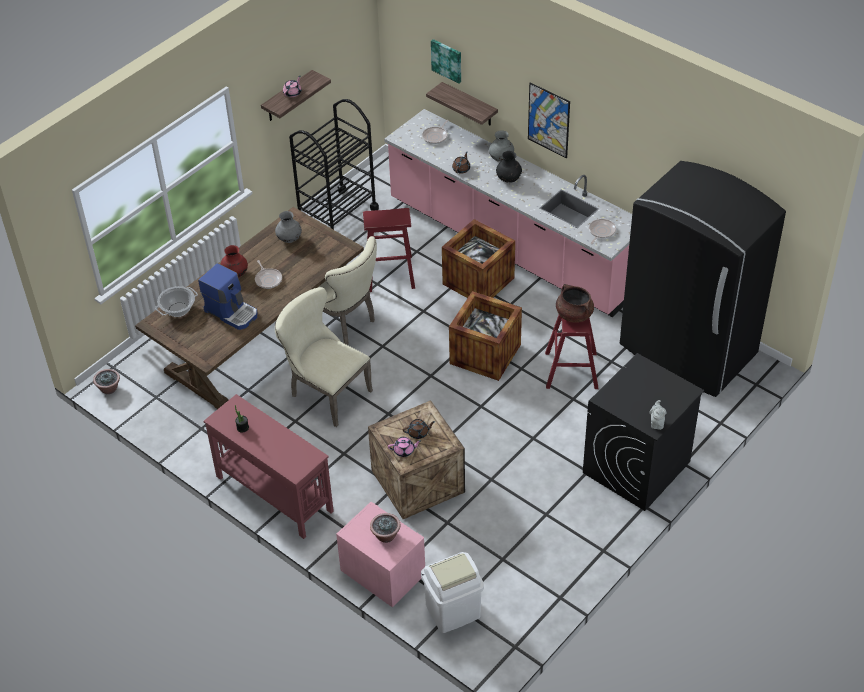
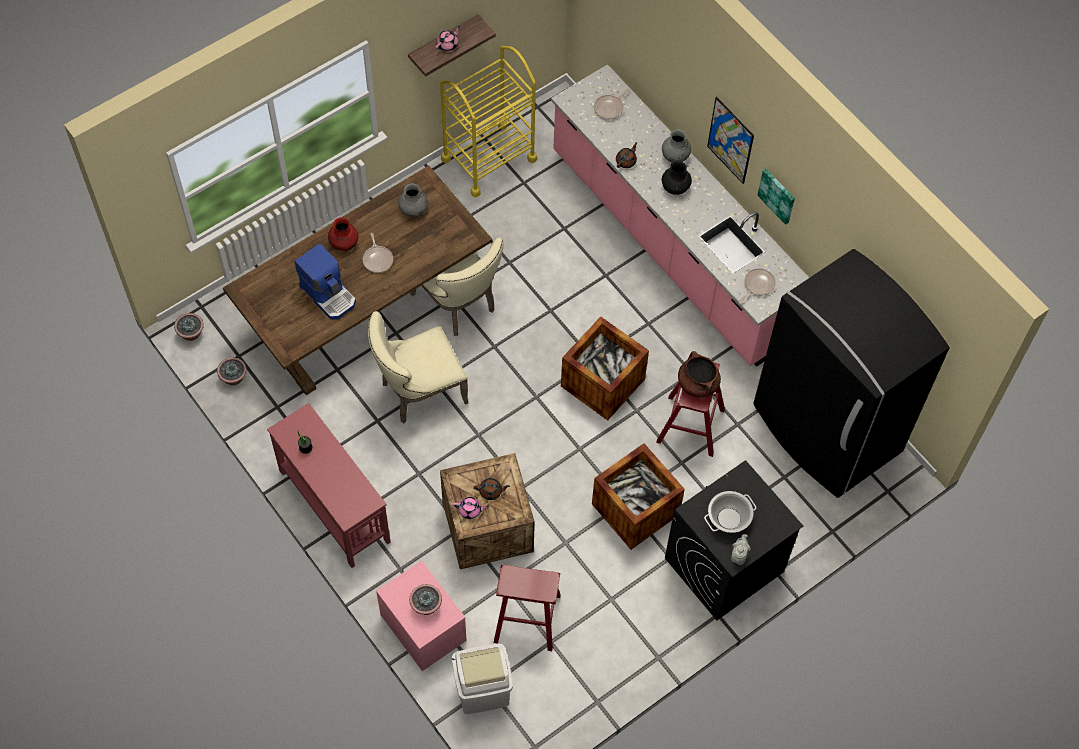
camera: 10 degrees right, 15 degrees up
(156, 414) = (234, 378): none -> potted plant
(178, 310) = (272, 278): cooking pot -> cooking pot (728, 519)
(326, 393) = (418, 392): beige chair -> beige chair turned 75 degrees counterclockwise
(337, 215) = (488, 159): black cart -> yellow cart
(390, 273) = (527, 251): red stool -> red stool (527, 618)
(447, 60) = (636, 32): picture -> picture (777, 195)
(469, 105) = (654, 84): shelf -> none
(478, 281) = (621, 284): crate -> crate (635, 509)

